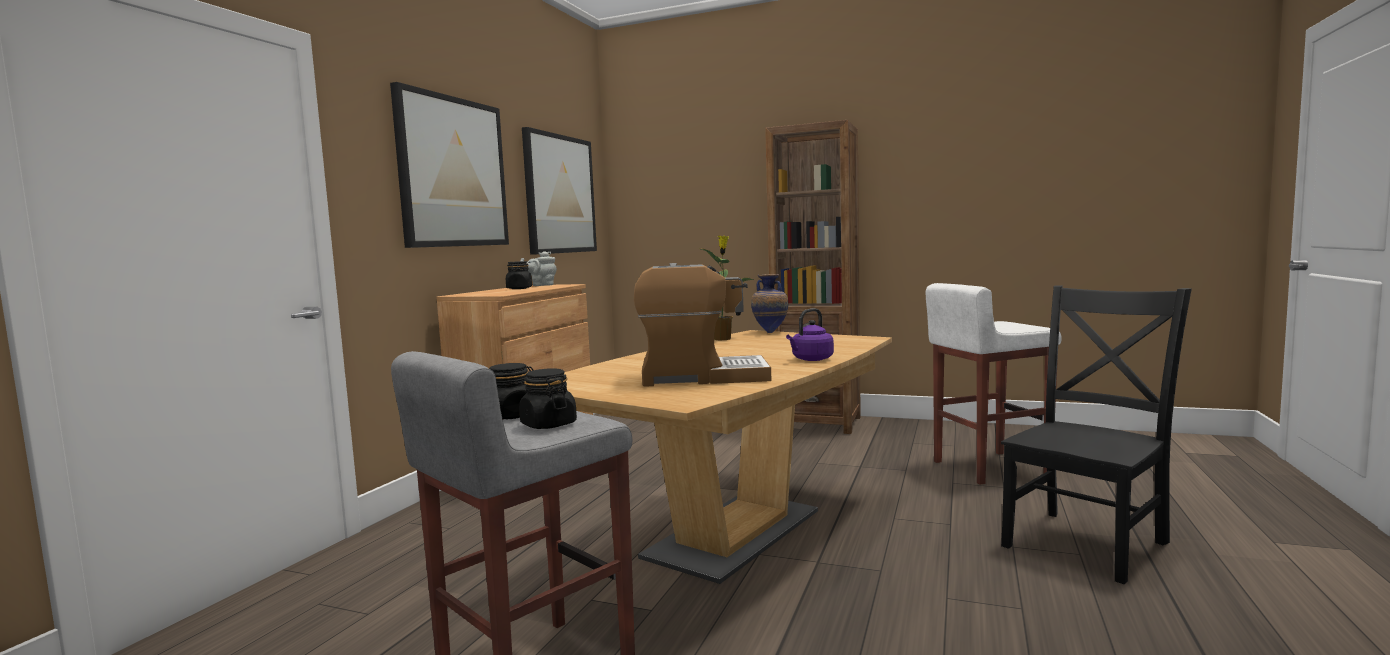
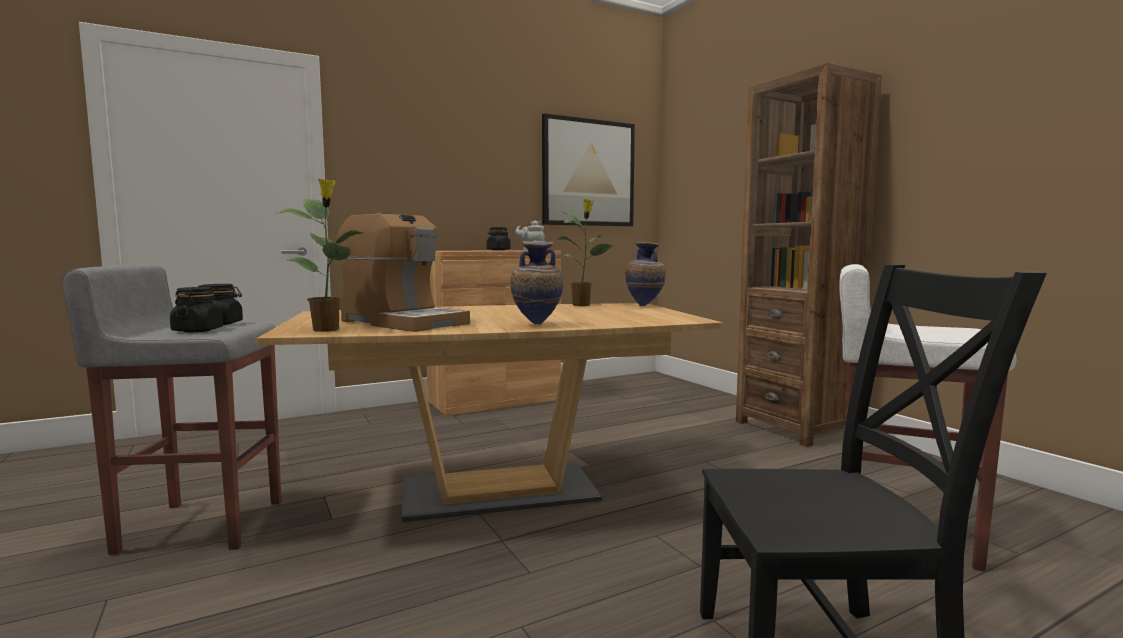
camera: 40 degrees right, 0 degrees up
(452, 172) = (453, 153): picture -> none
(692, 394) = (327, 329): none -> potted plant
(811, 359) = (536, 325): purple kettle -> vase

